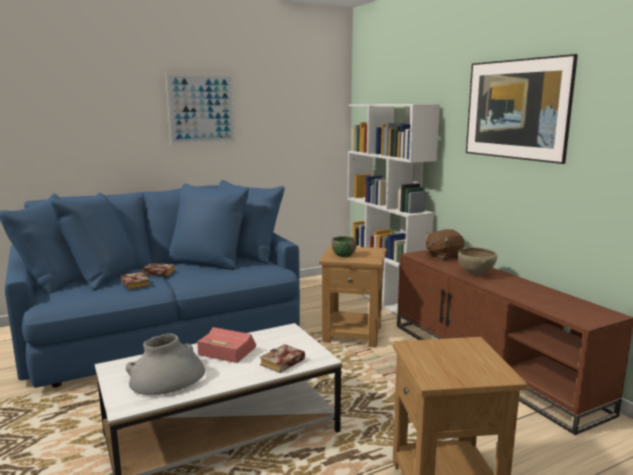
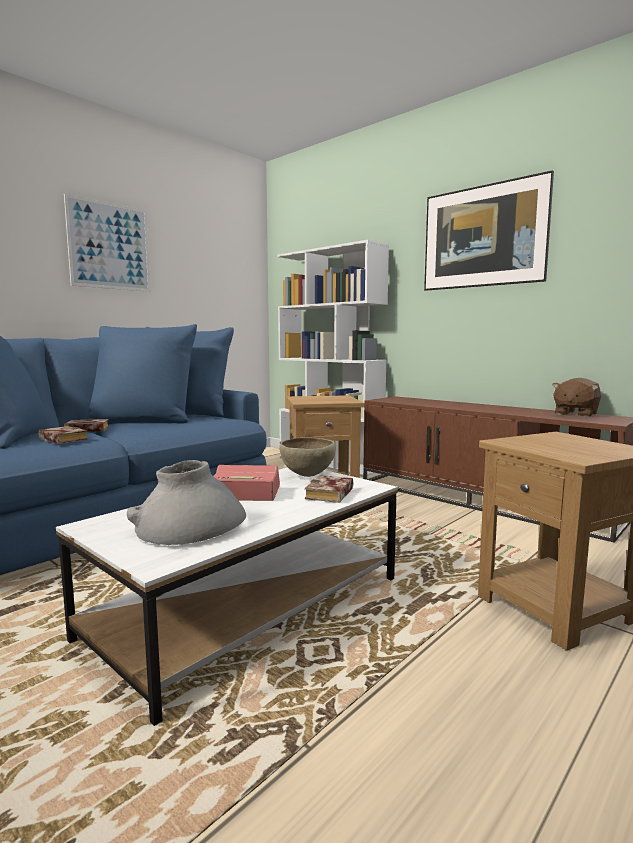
camera: 20 degrees left, 5 degrees down
(344, 255) = (314, 400): green bowl -> none
(443, 256) = (409, 399): brown plush toy -> brown plush toy (575, 414)
(475, 274) = (459, 406): brown bowl -> brown bowl (307, 476)

